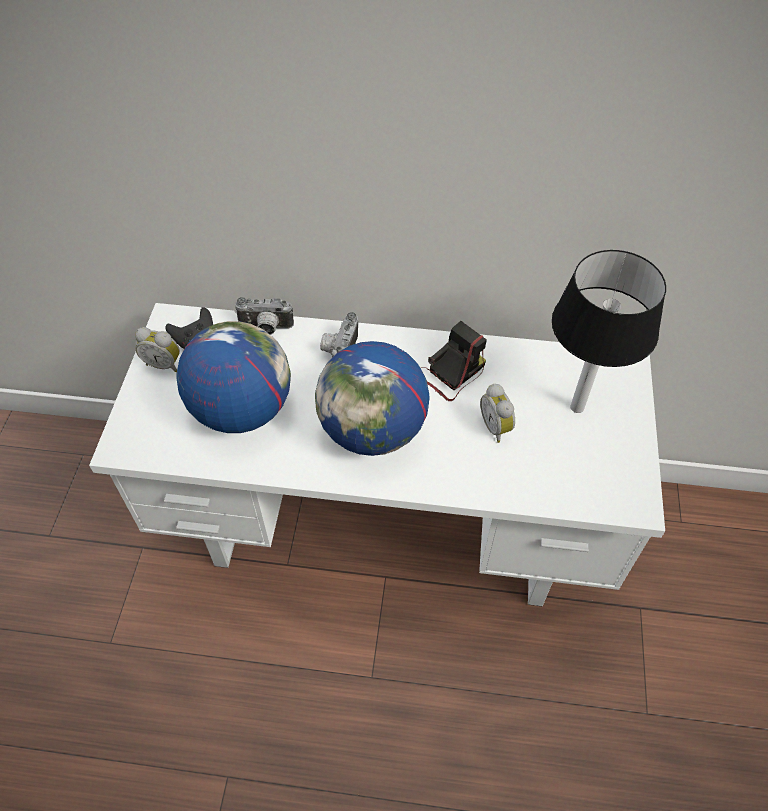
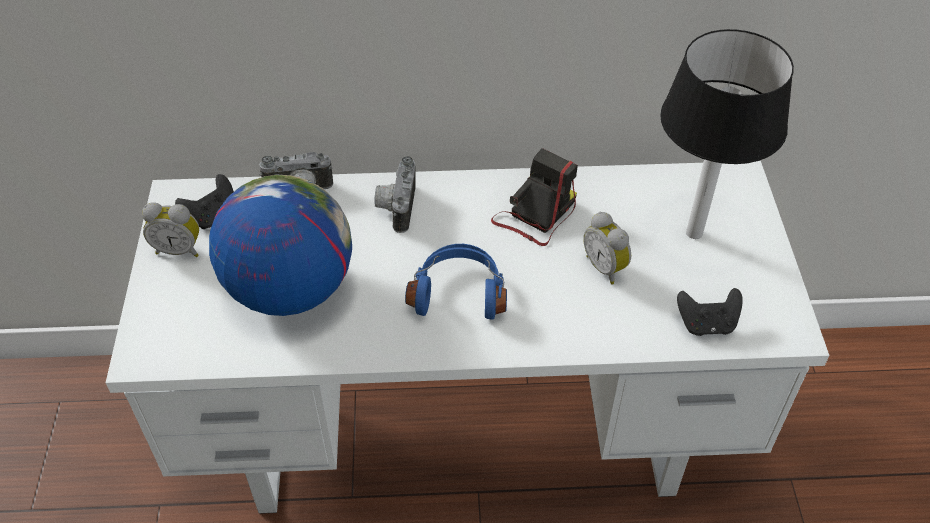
camera: 10 degrees left, 5 degrees down
(373, 431) = (458, 292): globe -> blue headphones
(568, 488) = (706, 324): none -> black game controller

